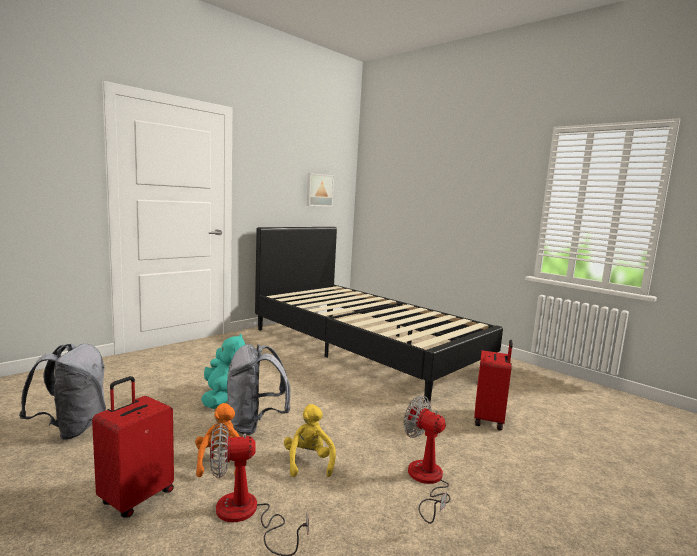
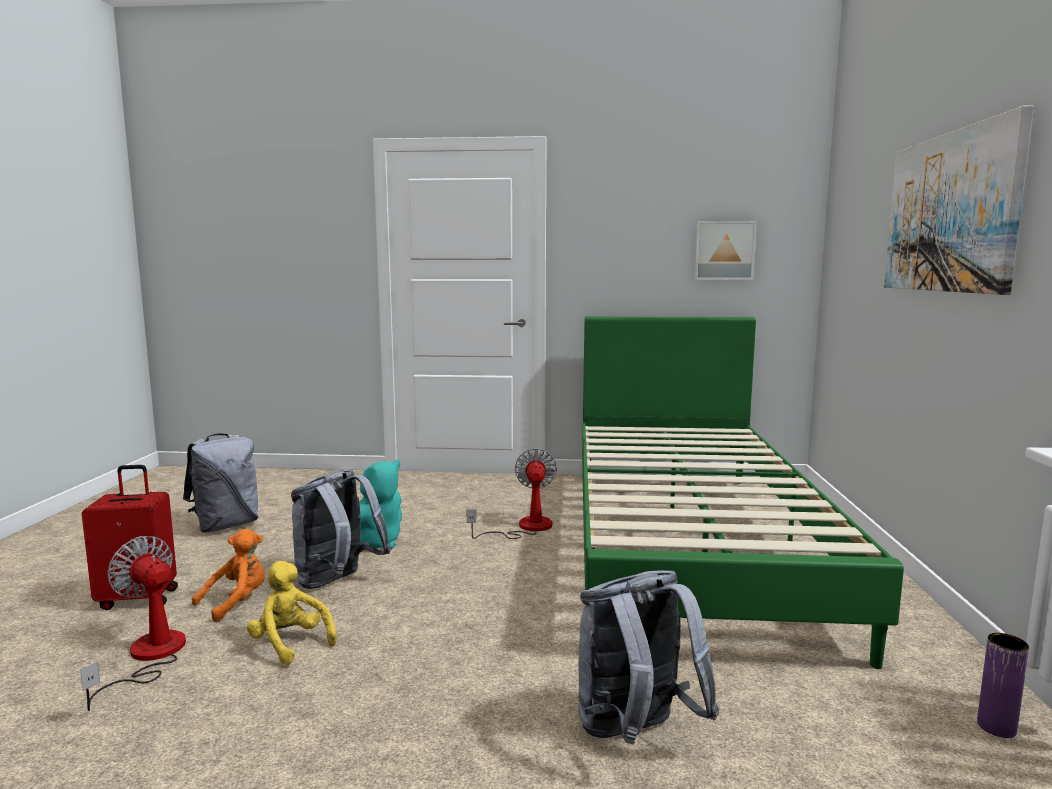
camera: 50 degrees right, 0 degrees up
(308, 462) = (290, 644): yellow plush toy -> yellow plush toy turned 90 degrees counterclockwise
(365, 347) = (688, 543): black bed -> green bed
(426, 481) = (335, 742): fan -> fan (525, 528)
(464, 186) = (950, 213): none -> picture
(489, 420) = (635, 734): red suitcase -> grey backpack
(538, 375) = (996, 727): none -> purple vase

